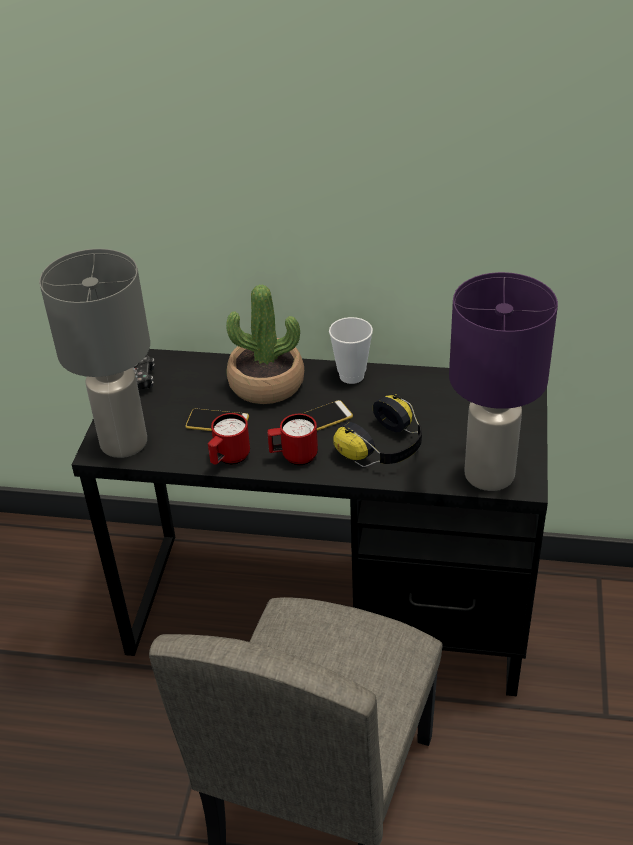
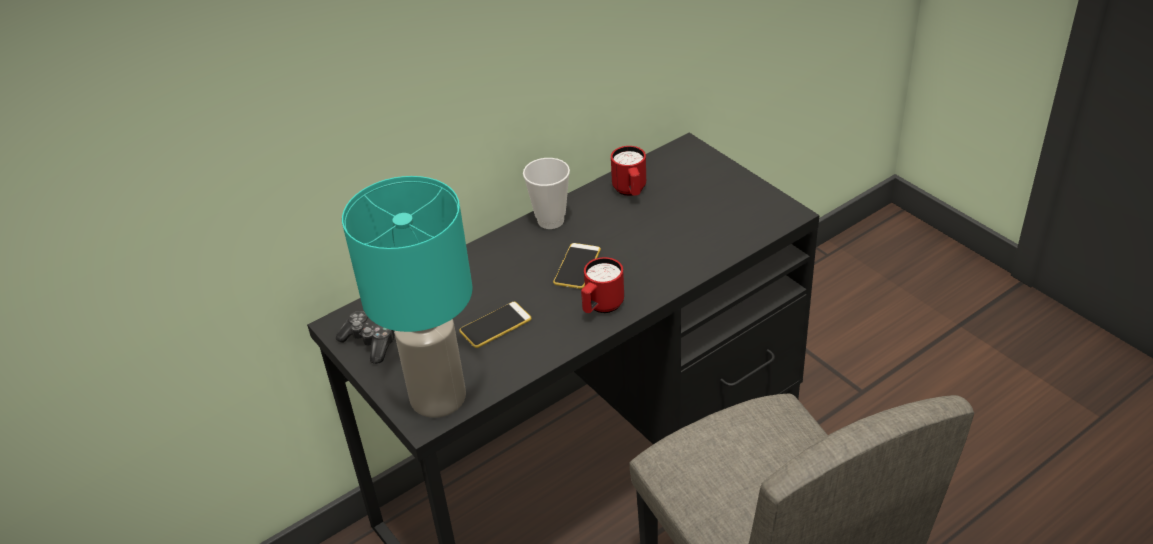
camera: 45 degrees left, 0 degrees up
(125, 443) = (440, 397): grey table lamp -> turquoise table lamp
(229, 459) = (552, 345): red mug -> red mug (630, 191)
(266, 384) = (490, 270): potted plant -> none
(384, 448) = (658, 254): headphones -> none
(488, 474) = (755, 222): purple table lamp -> none

